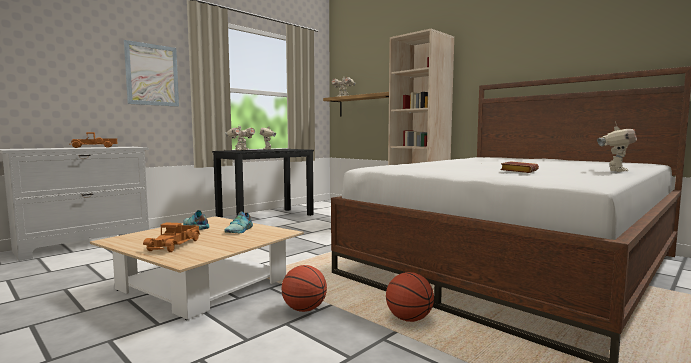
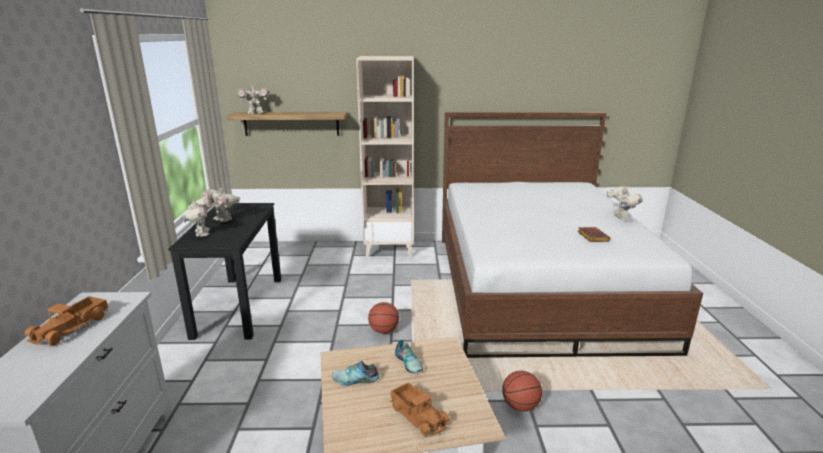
camera: 45 degrees left, 15 degrees up
(152, 75) = (69, 161): picture -> none
(409, 319) = (579, 374): basketball -> basketball (384, 331)

